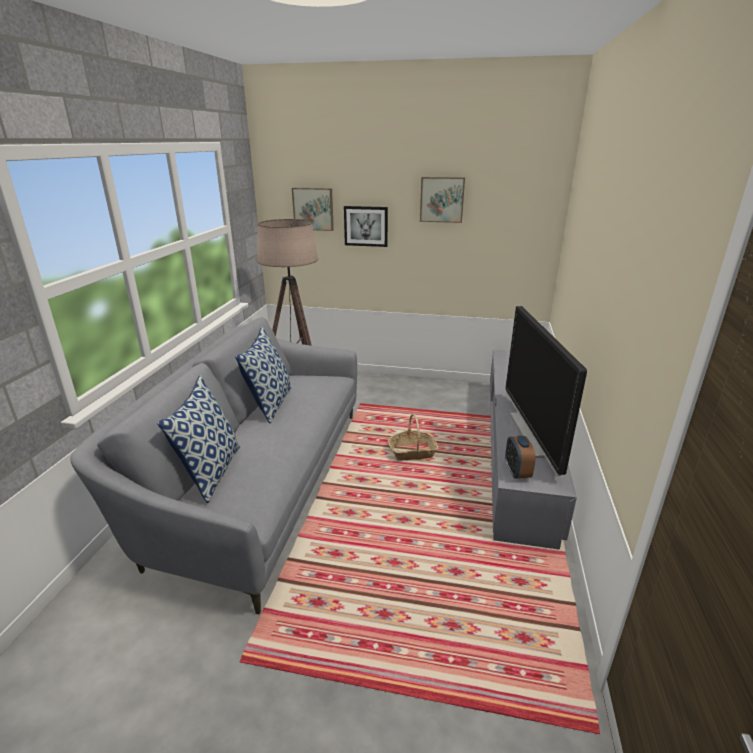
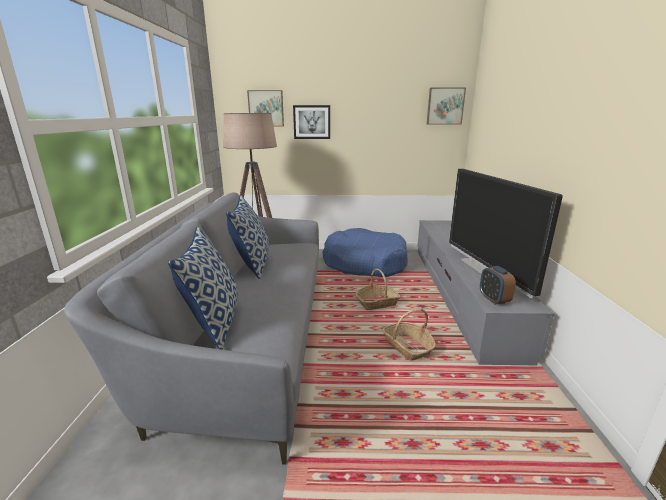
camera: 10 degrees left, 5 degrees down
(419, 398) = (364, 263): none -> blue dog bed
(424, 510) = (407, 347): none -> basket
(442, 199) = (375, 98): picture -> picture (445, 106)

